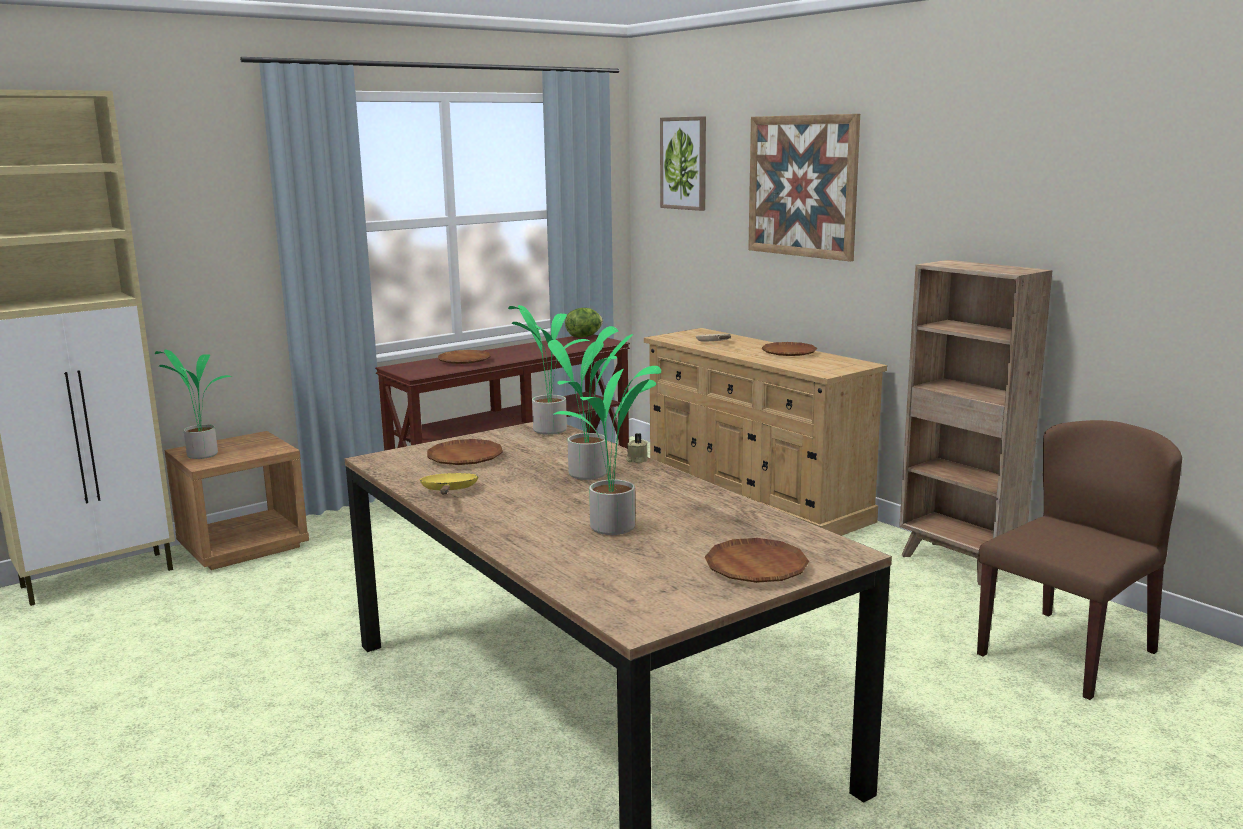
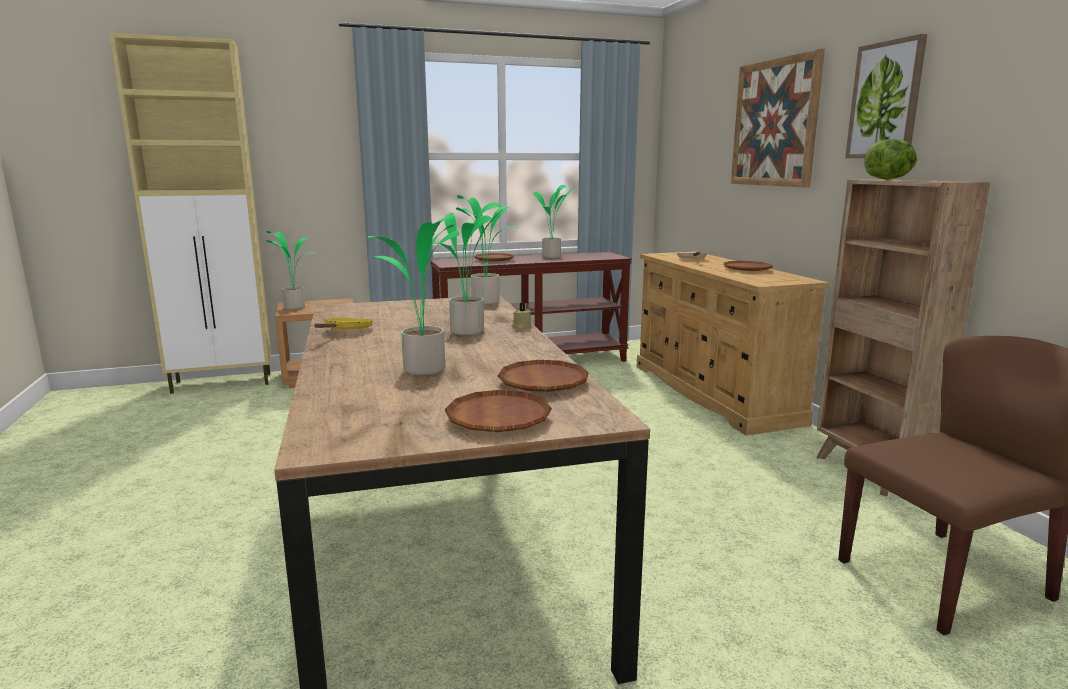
camera: 20 degrees right, 0 degrees up
(465, 458) = (395, 312): brown plate -> brown plate (543, 382)
(531, 348) = (553, 256): none -> potted plant
(584, 336) = (602, 253): lettuce -> lettuce (888, 179)
(684, 163) = (693, 115): picture -> picture (885, 100)

